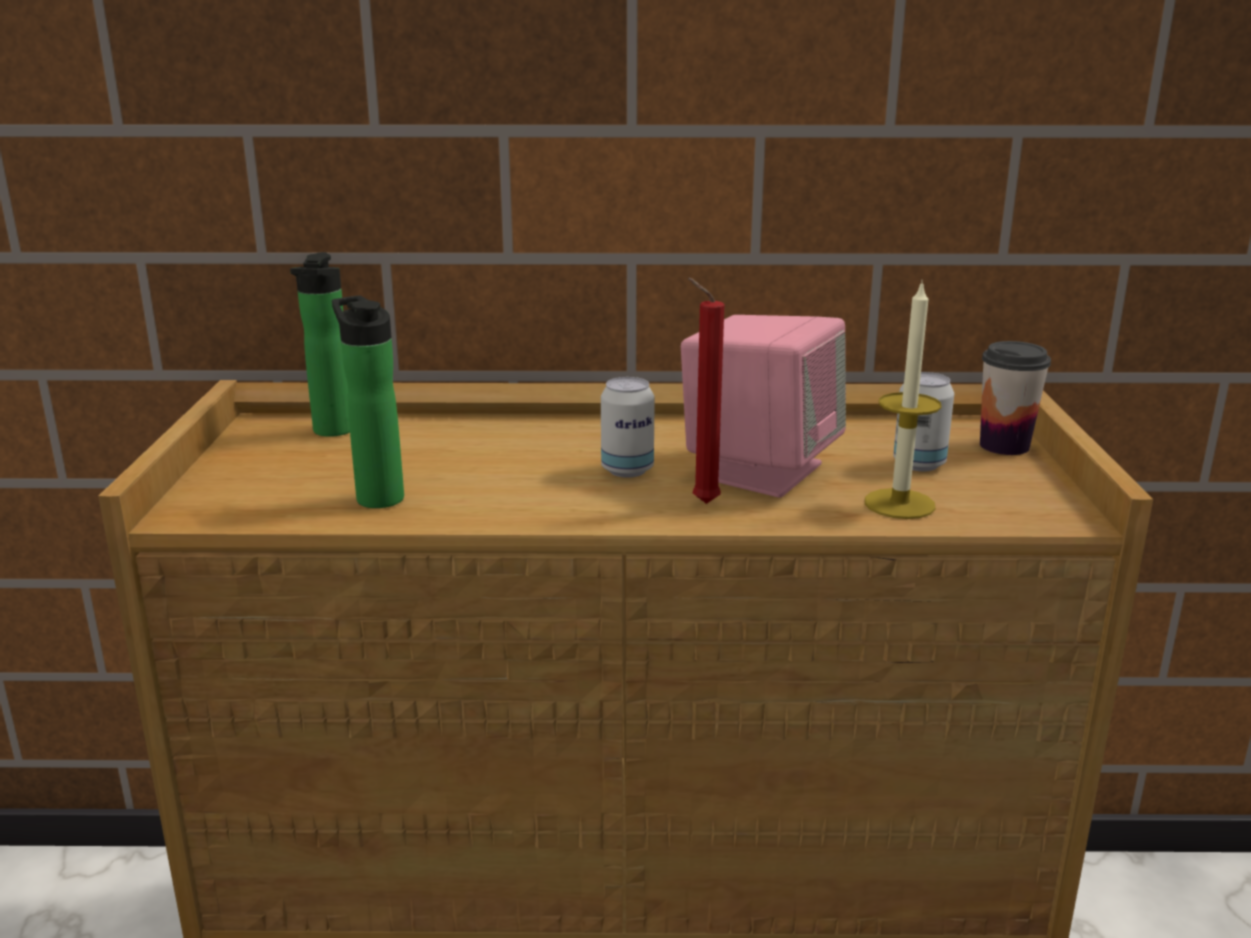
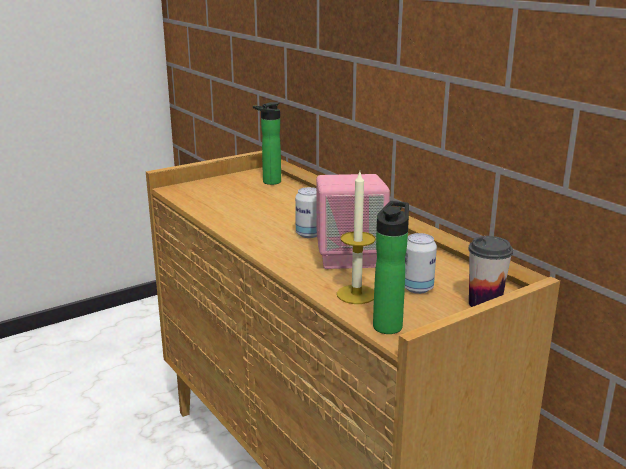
camera: 55 degrees right, 0 degrees up
(377, 496) = (222, 206): bottle -> bottle (388, 324)
(701, 502) = (295, 256): red candle -> none

